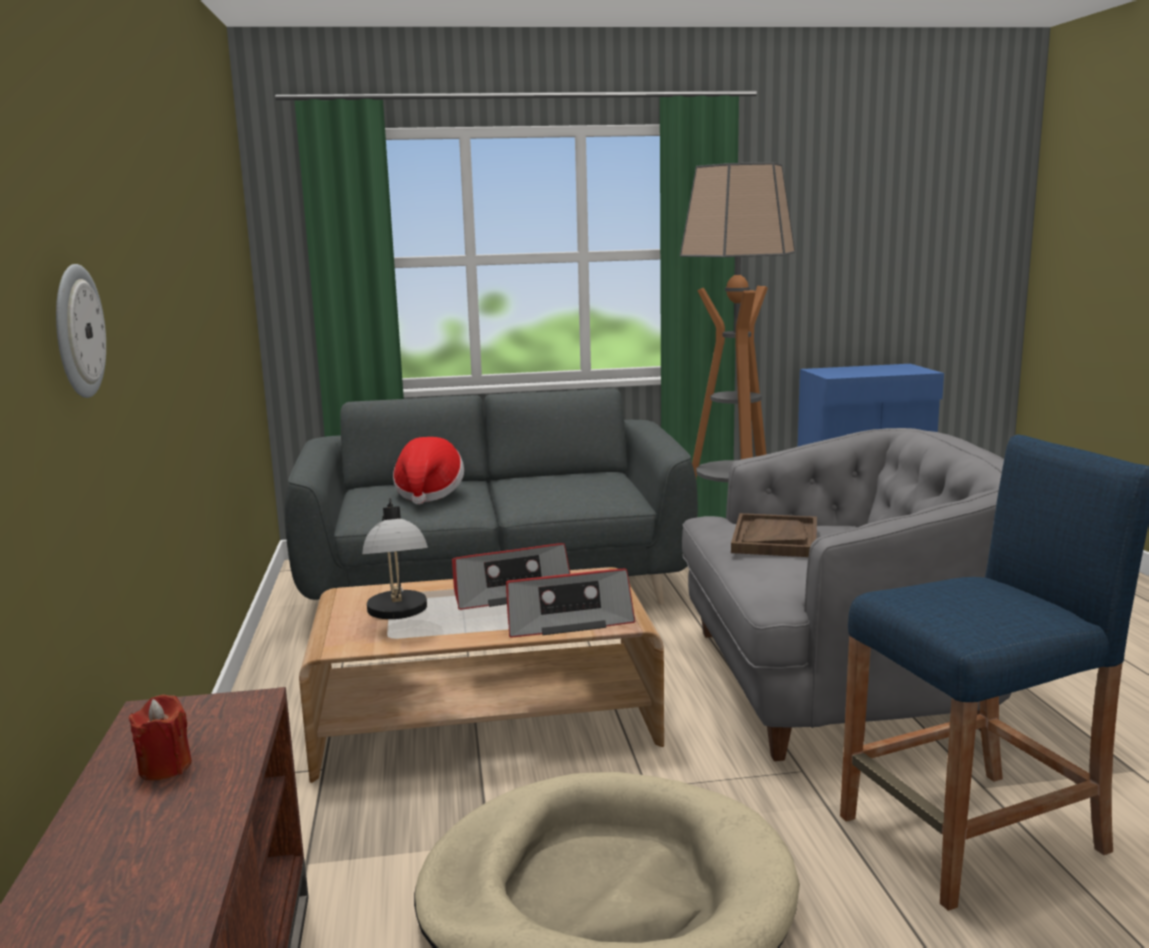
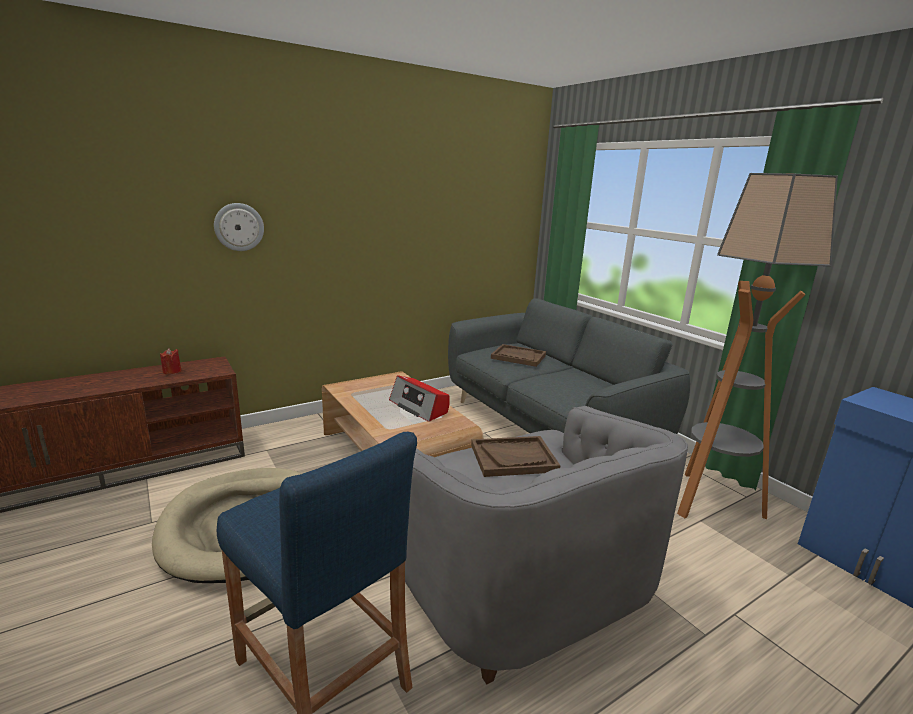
camera: 65 degrees right, 5 degrees up
(399, 614) = (378, 389): table lamp -> none
(428, 494) = (518, 357): hat -> brown tray
(567, 620) = (390, 426): radio -> none

